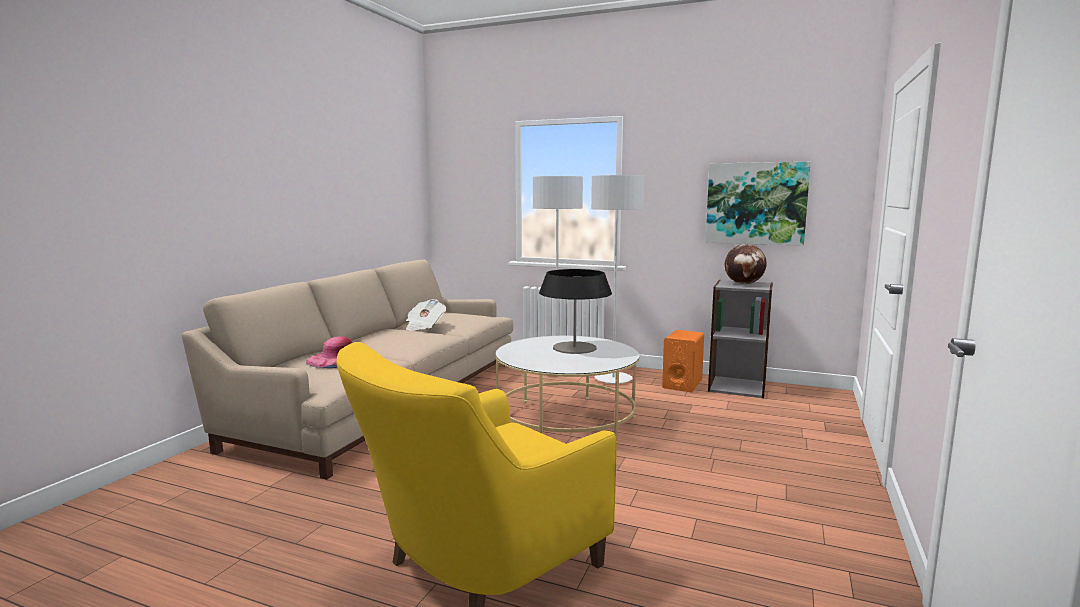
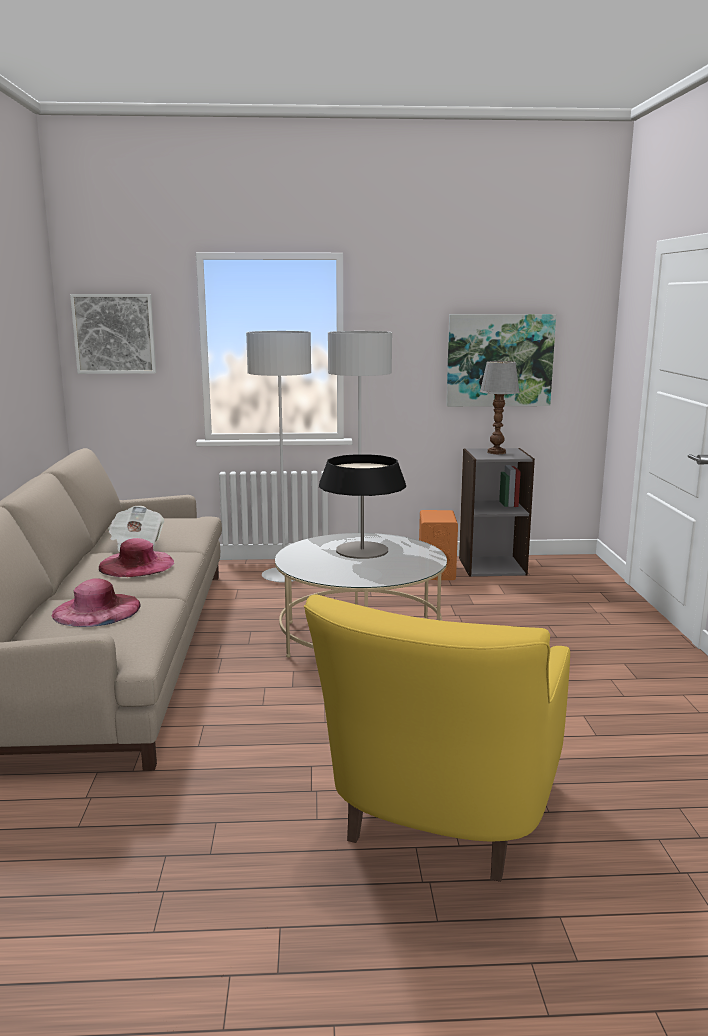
camera: 25 degrees left, 5 degrees up
(404, 337) = (136, 564): none -> pink hat
(461, 181) = (114, 334): none -> picture
(744, 284) = (497, 452): globe -> table lamp

